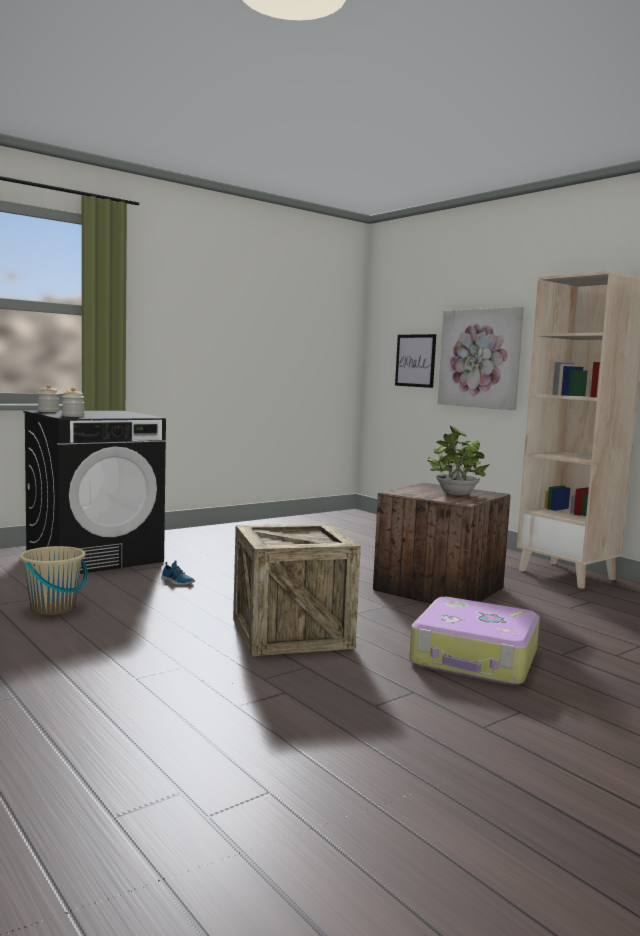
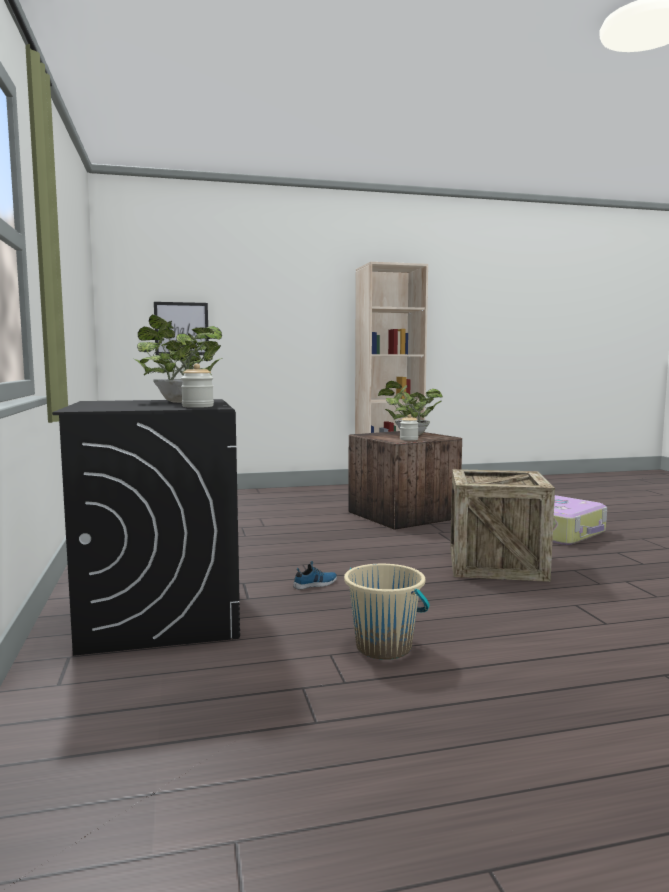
camera: 65 degrees left, 0 degrees up
(48, 411) = (93, 408): jar -> jar (409, 439)
(122, 415) = (179, 401): none -> potted plant
(480, 358) = (263, 326): picture -> none

